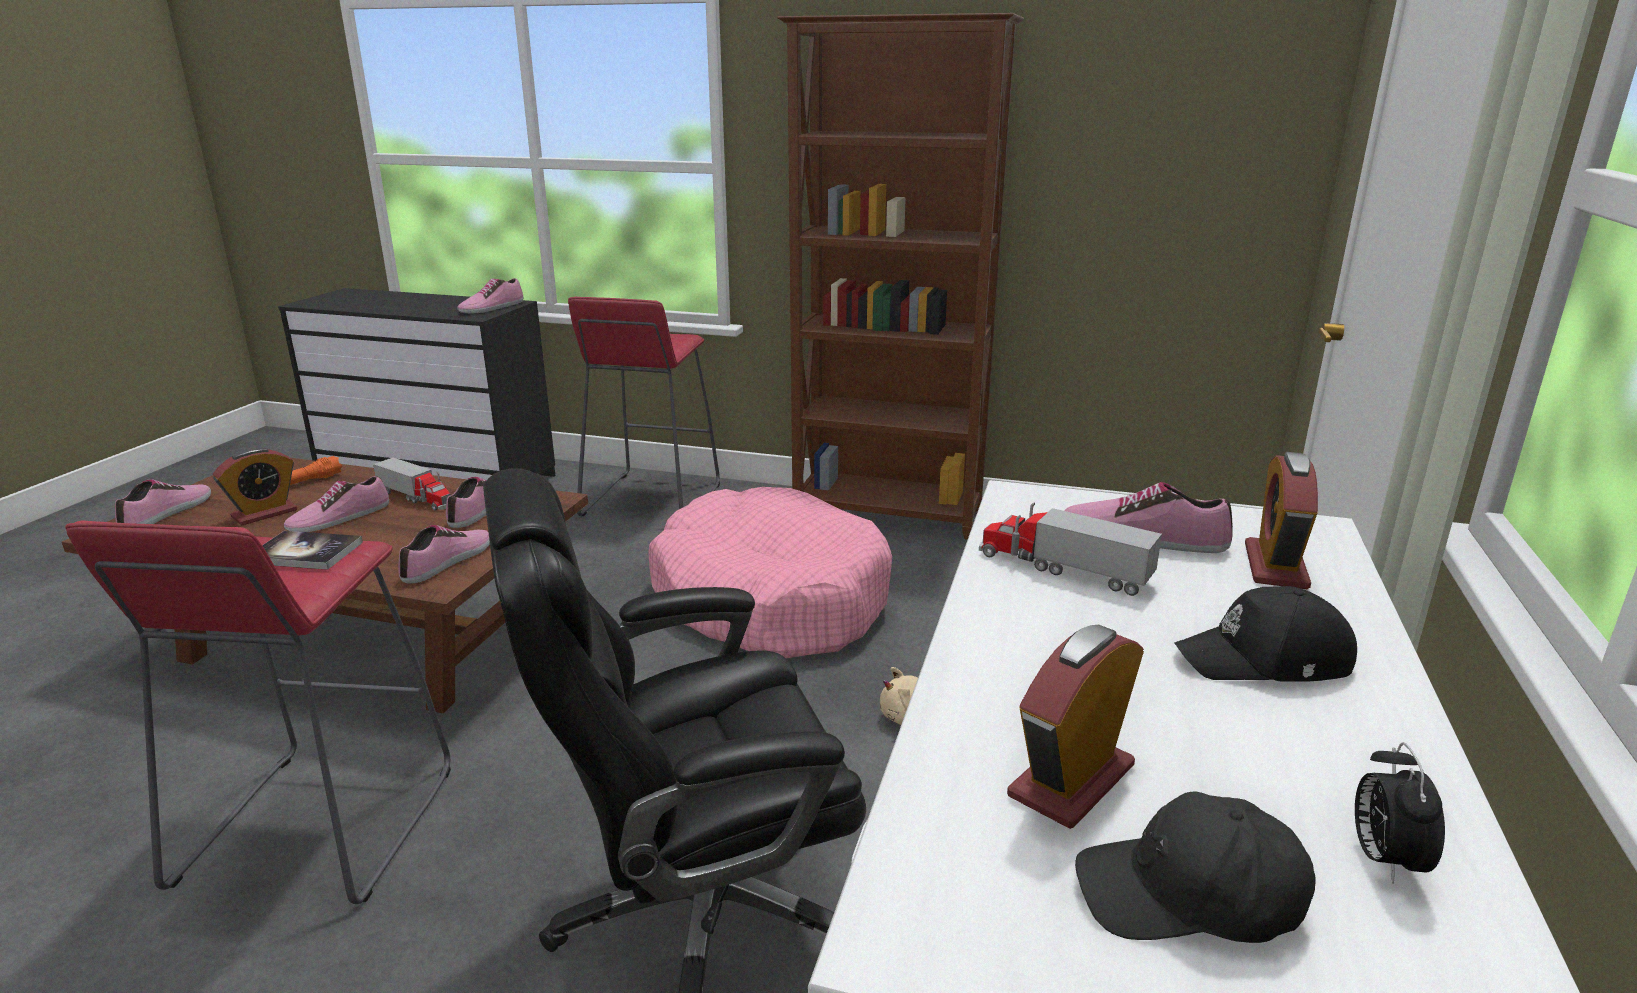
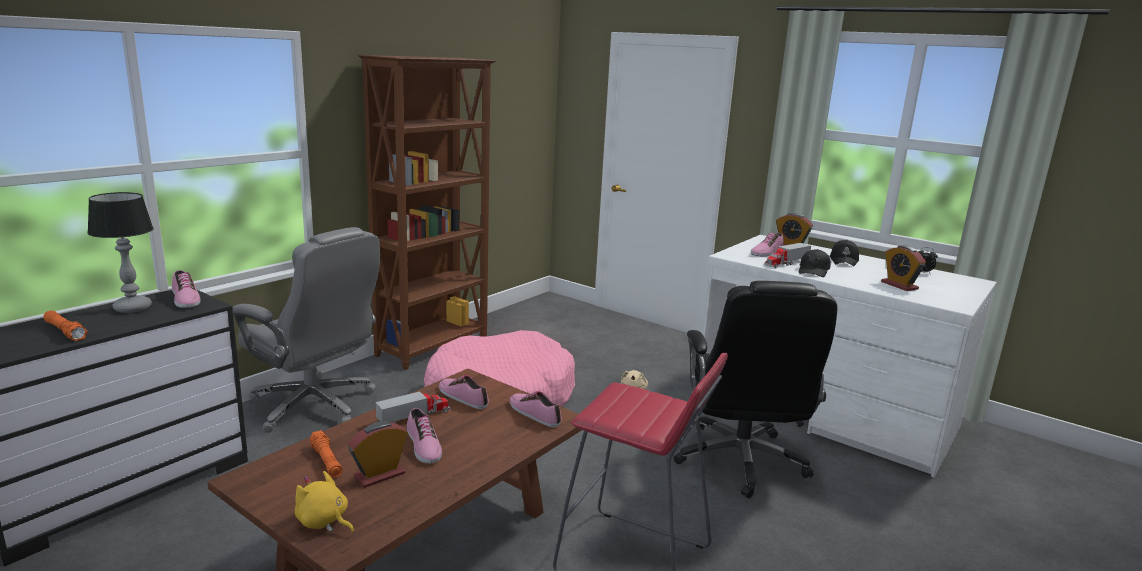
camera: 70 degrees left, 5 degrees down
(167, 513) = (324, 521): shoe -> yellow plush toy
(264, 513) = (379, 475): alarm clock -> alarm clock turned 105 degrees counterclockwise
(306, 552) = (622, 398): book -> none
(381, 303) = (65, 332): none -> orange flashlight
(453, 303) = (132, 308): none -> table lamp
(651, 500) = (315, 405): red stool -> grey office chair
(1189, 896) = (938, 286): black cap -> black cap (813, 271)

